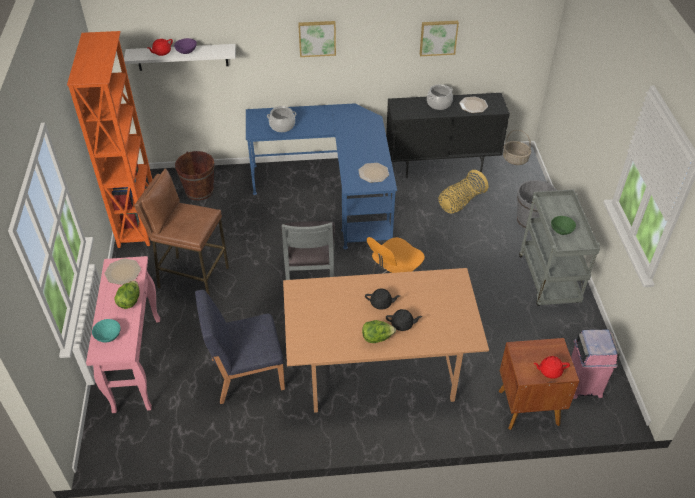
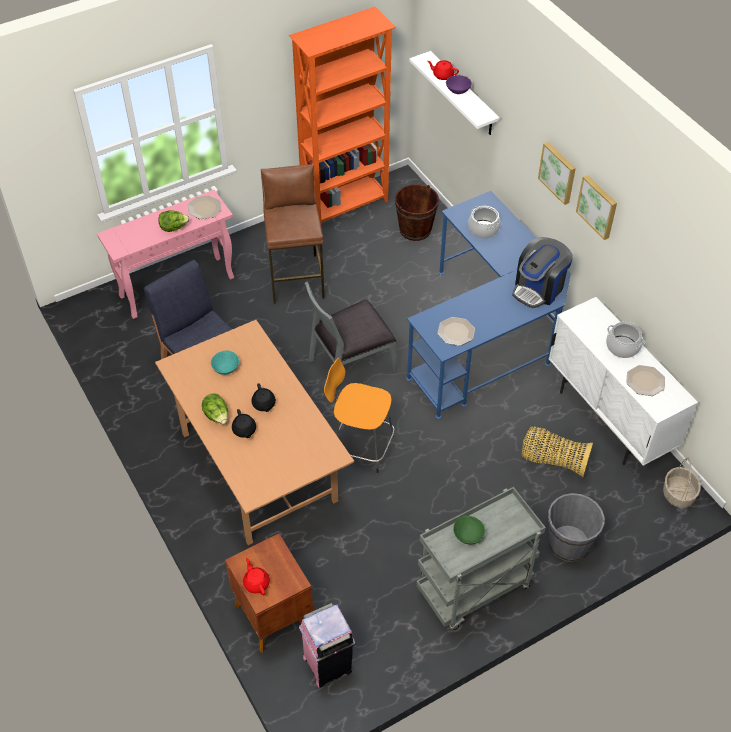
camera: 65 degrees right, 5 degrees up
(108, 335) = (130, 232): turquoise bowl -> turquoise bowl (226, 368)
(359, 121) = (539, 288): none -> coffee machine
(438, 37) = (657, 275): picture -> picture (598, 206)
(441, 165) = (608, 420): black cabinet -> white cabinet

